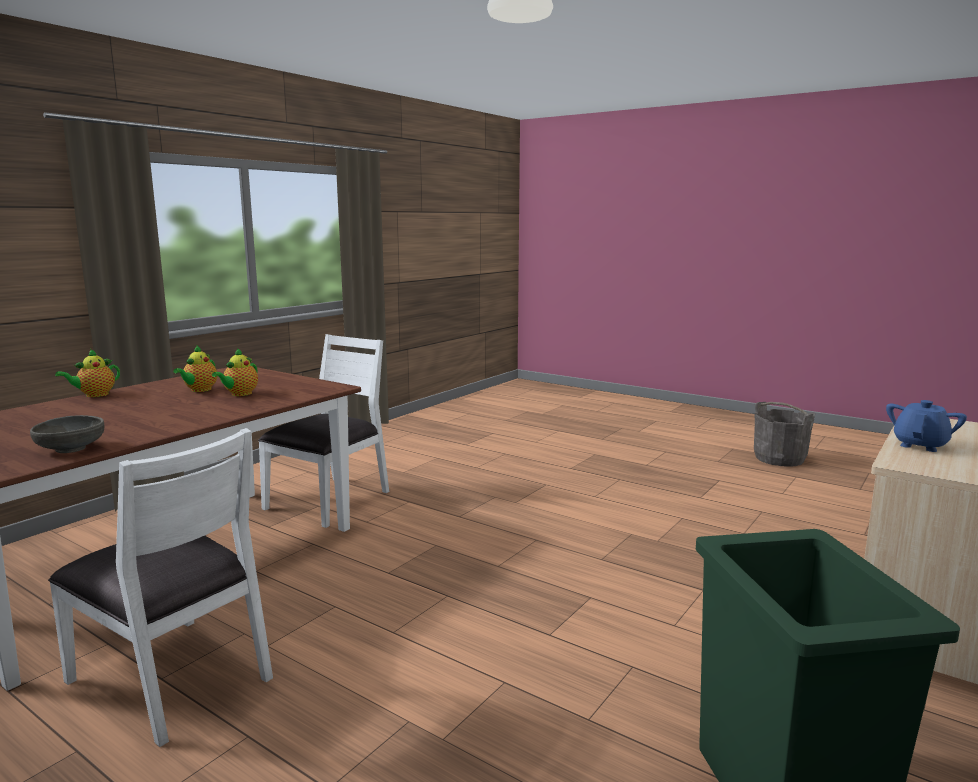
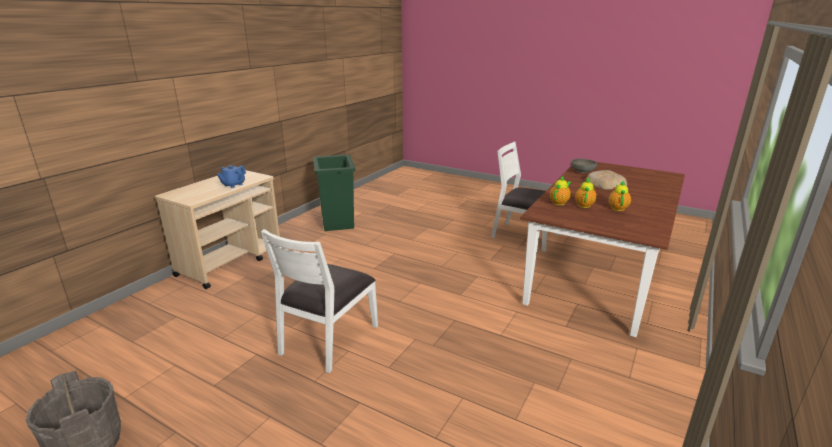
camera: 175 degrees right, 10 degrees up
(94, 395) = (668, 201): teapot -> teapot (559, 202)
(107, 421) = (605, 183): none -> bread
(330, 500) = (564, 333): white chair -> white chair (328, 339)

